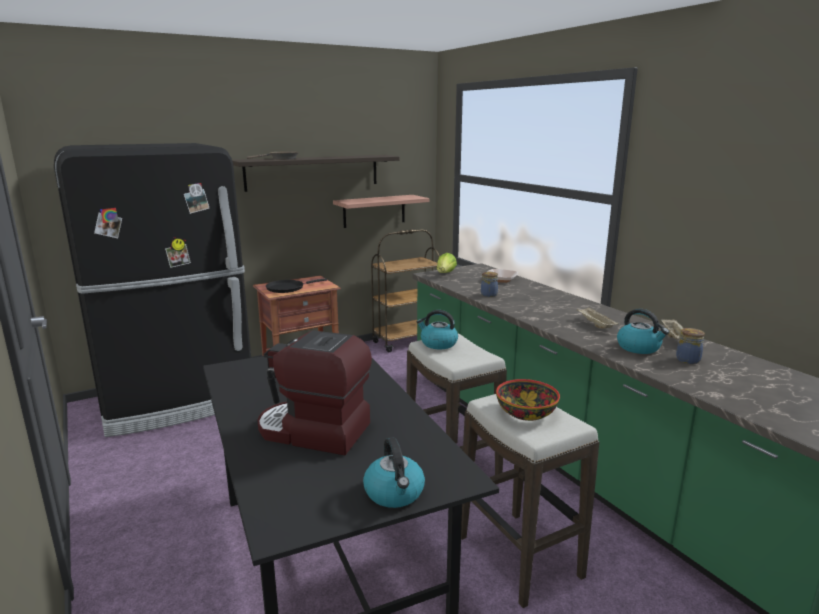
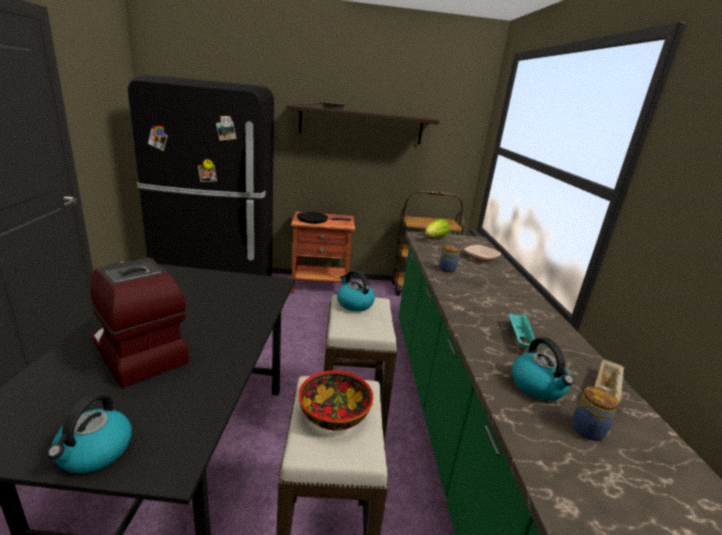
camera: 25 degrees right, 5 degrees up
(374, 211) = (414, 169): shelf -> none
(595, 325) = (519, 337): beige tray -> turquoise tray

